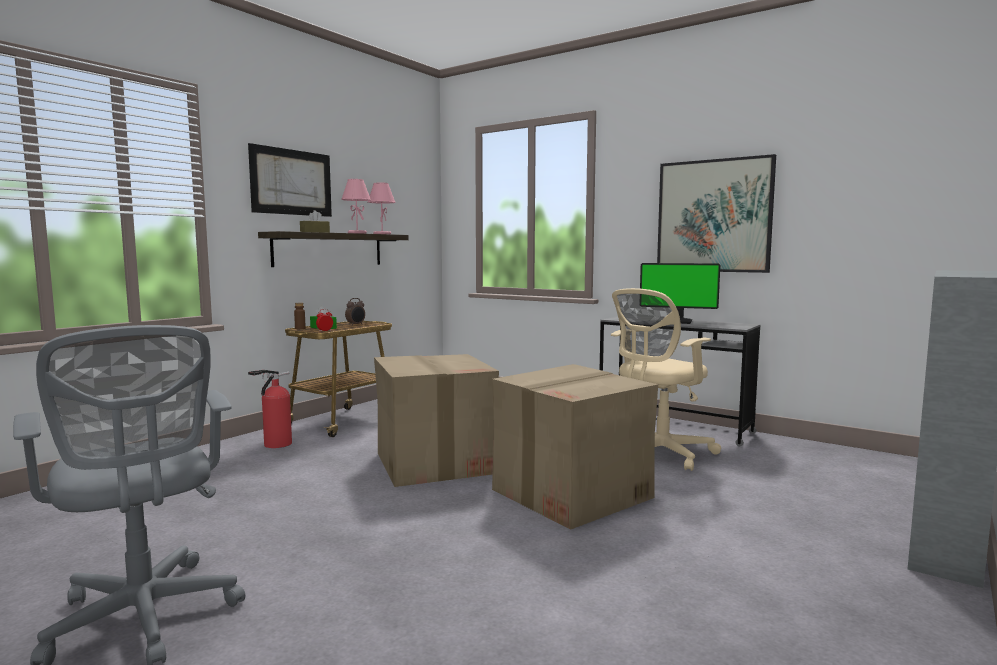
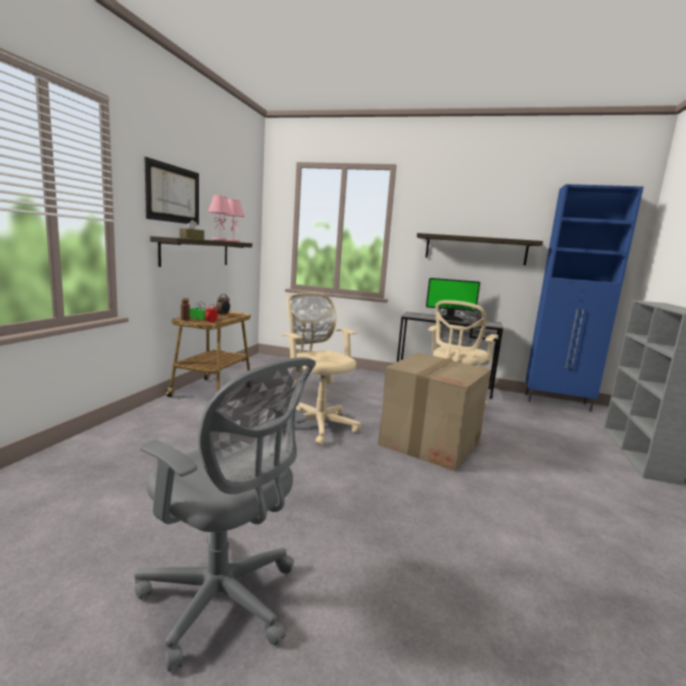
camera: 20 degrees left, 5 degrees up
(275, 445) = (176, 416): fire extinguisher -> none
(435, 462) = (317, 424): cardboard box -> beige office chair
(714, 216) = (475, 249): picture -> shelf
(864, 456) = (558, 403): none -> blue cabinet

